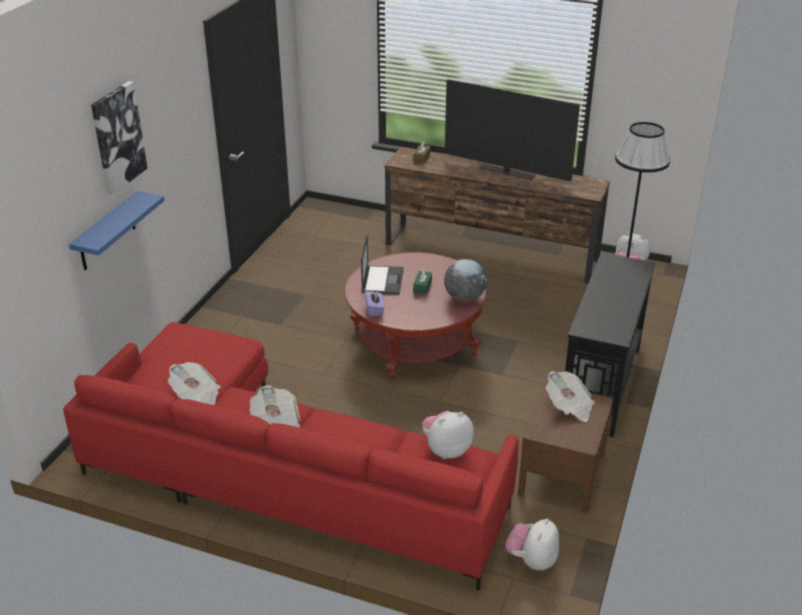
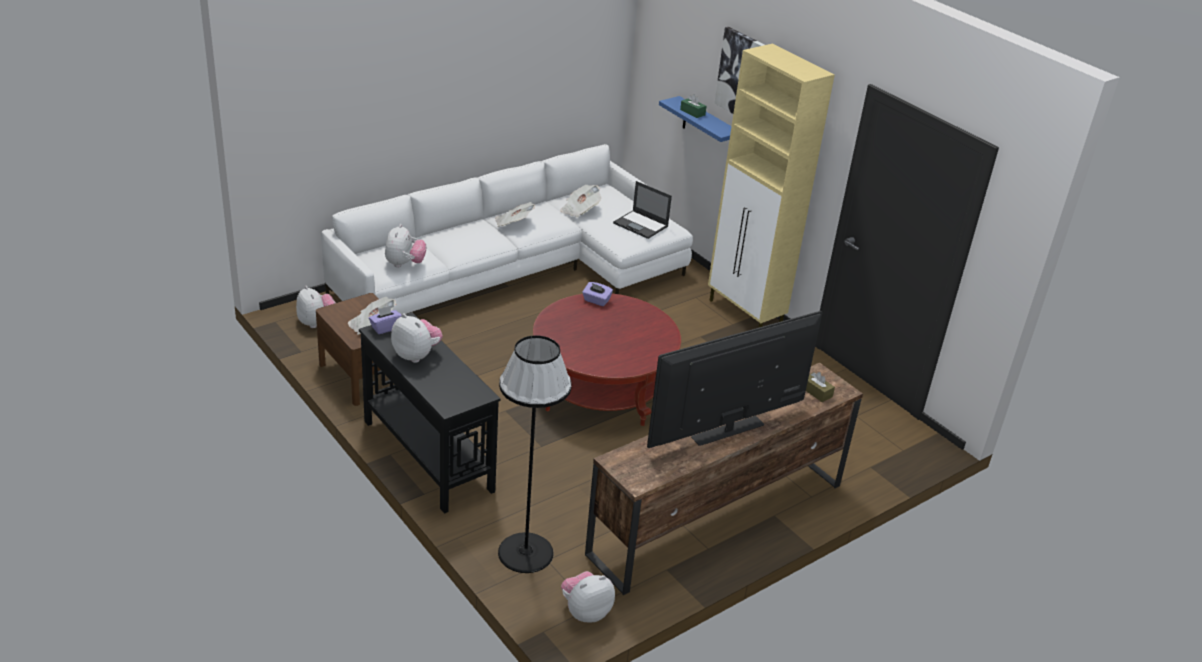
camera: 120 degrees right, 0 degrees up
(218, 315) = (745, 314): none -> beige cabinet
(278, 472) = (517, 272): red sofa -> white sofa
(382, 280) = (638, 323): laptop -> laptop (641, 225)
(422, 287) = (604, 336): green tissue box -> green tissue box (692, 112)
(464, 298) = (563, 349): globe -> none
(607, 334) = (386, 328): none -> purple tissue box
(614, 304) = (416, 355): none -> plush toy

